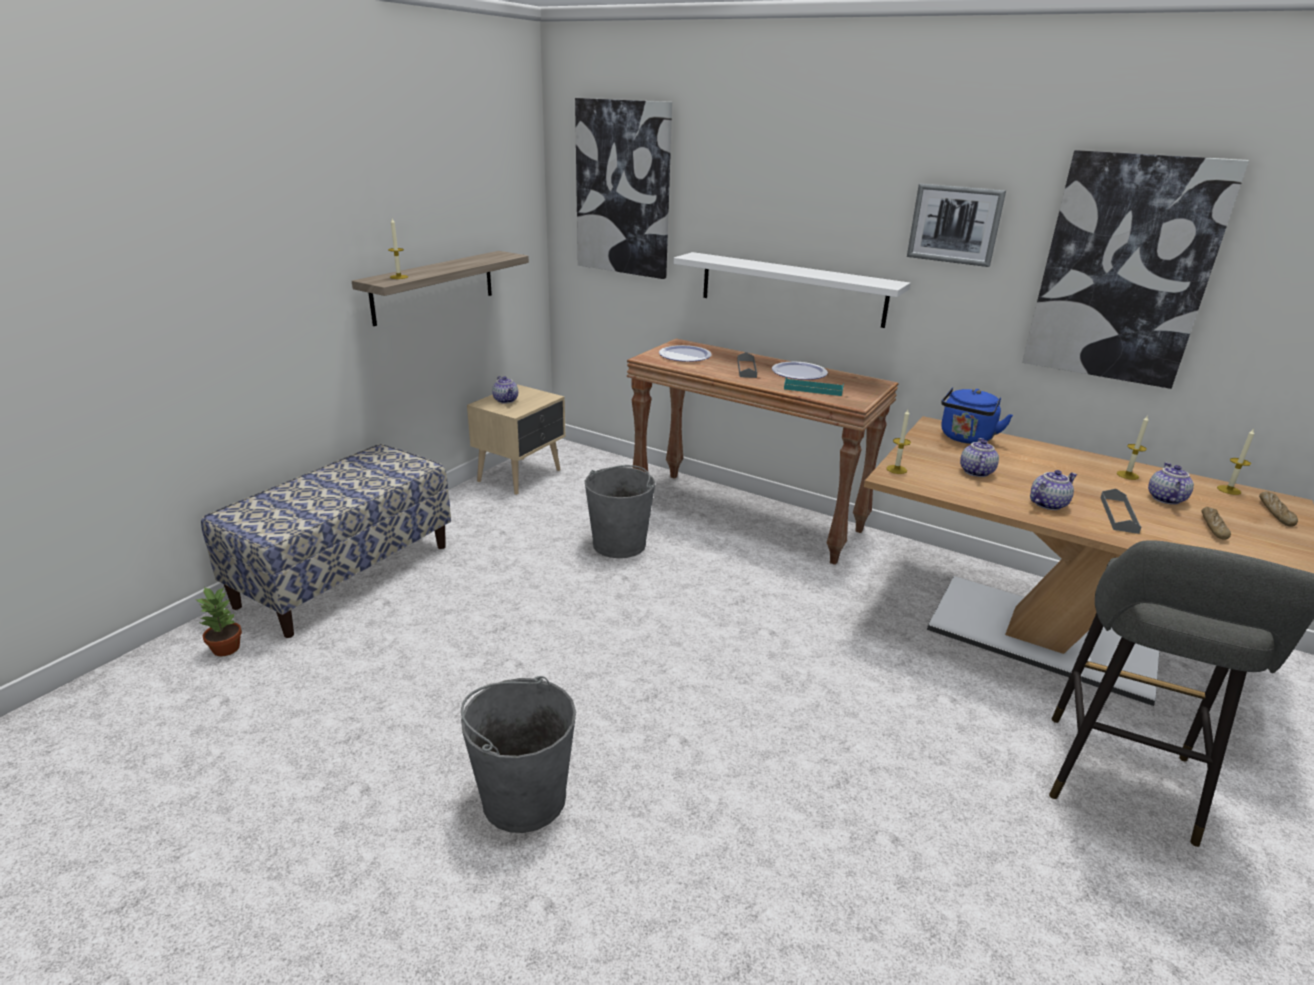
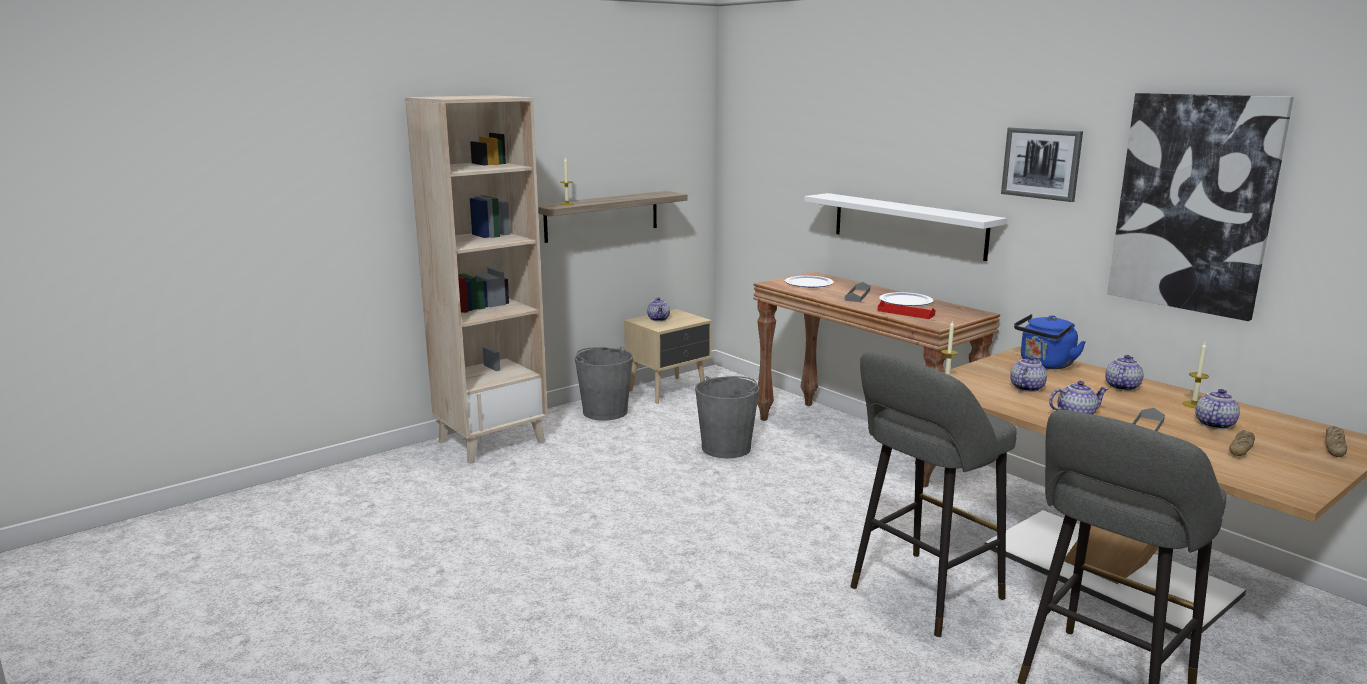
camera: 20 degrees right, 10 degrees down
(226, 648) = (386, 475): potted plant -> none
(346, 574) = (492, 441): bench -> beige bookcase
(523, 798) = (550, 596): grey bucket -> grey bucket (605, 412)
(623, 189) = (775, 139): picture -> none
(813, 389) = (906, 313): turquoise tray -> red tray
(905, 704) = (920, 595): none -> grey stool
(1052, 459) = (1121, 387): none -> teapot
(1229, 490) = (1302, 425): candle -> none

